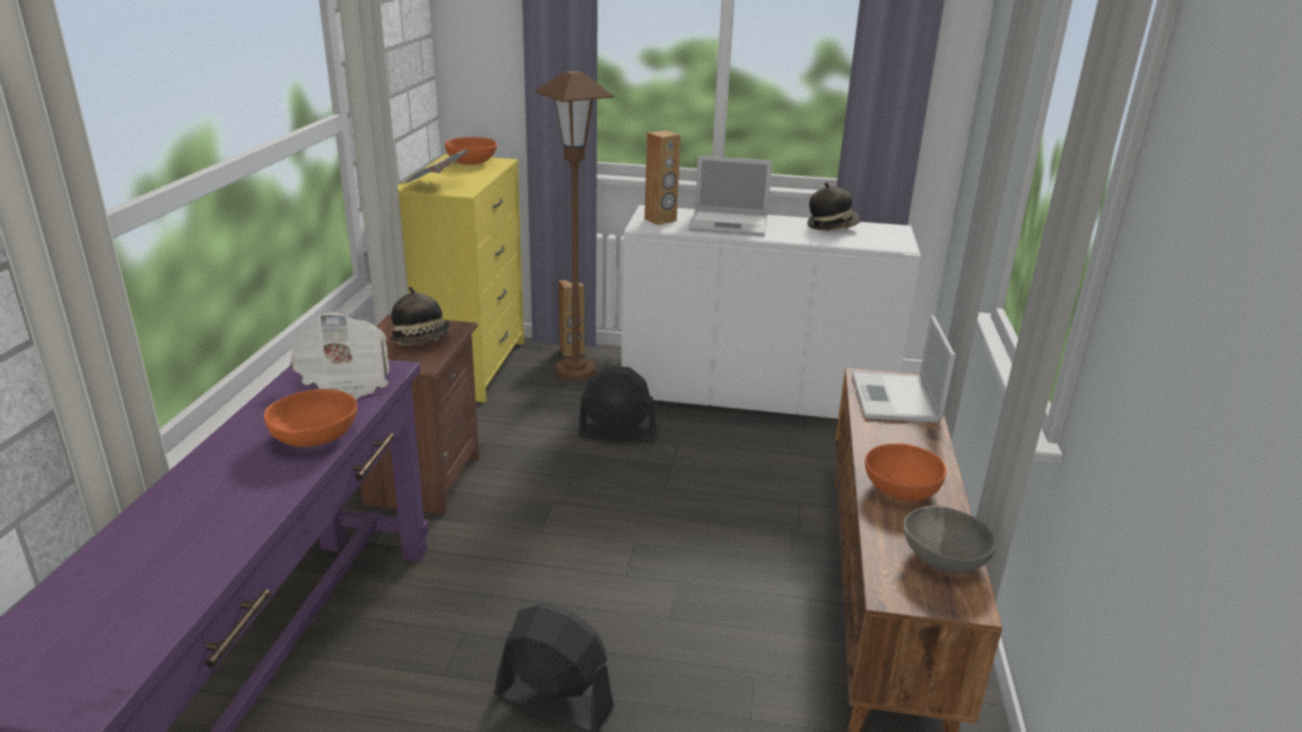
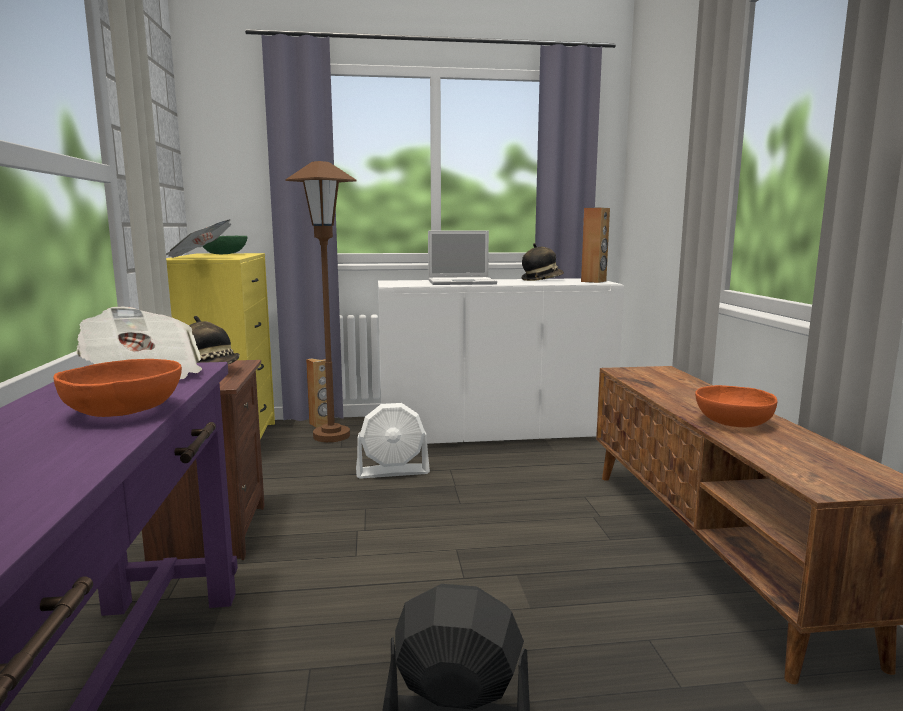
camera: 15 degrees left, 15 degrees down
(472, 162) = (224, 254): orange bowl -> green bowl
(617, 434) = (393, 471): black fan -> white fan
(660, 220) = (404, 283): brown speaker -> brown speaker (594, 281)
(896, 399) = (660, 378): laptop -> none
(944, 559) = (831, 458): grey bowl -> none

